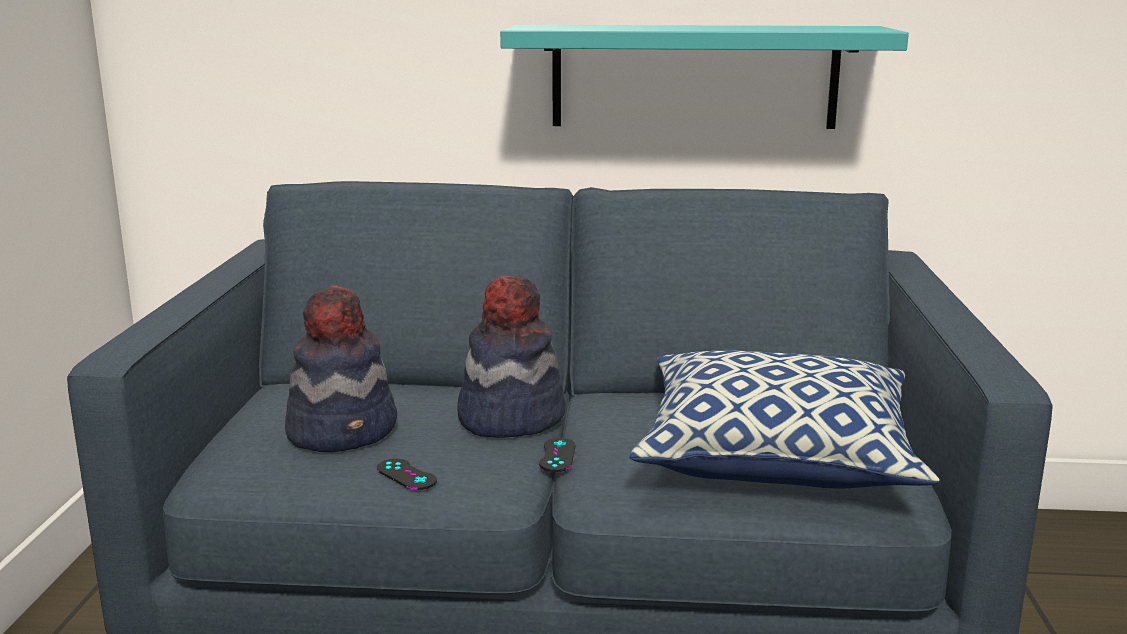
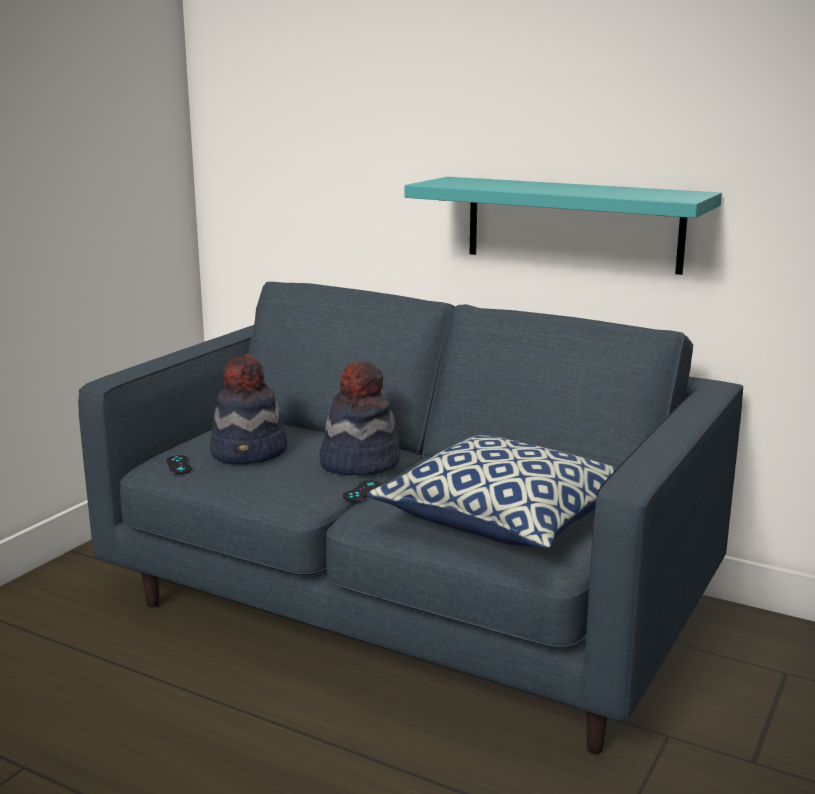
camera: 25 degrees right, 0 degrees up
(406, 475) = (258, 485): black game controller -> black game controller (179, 465)

